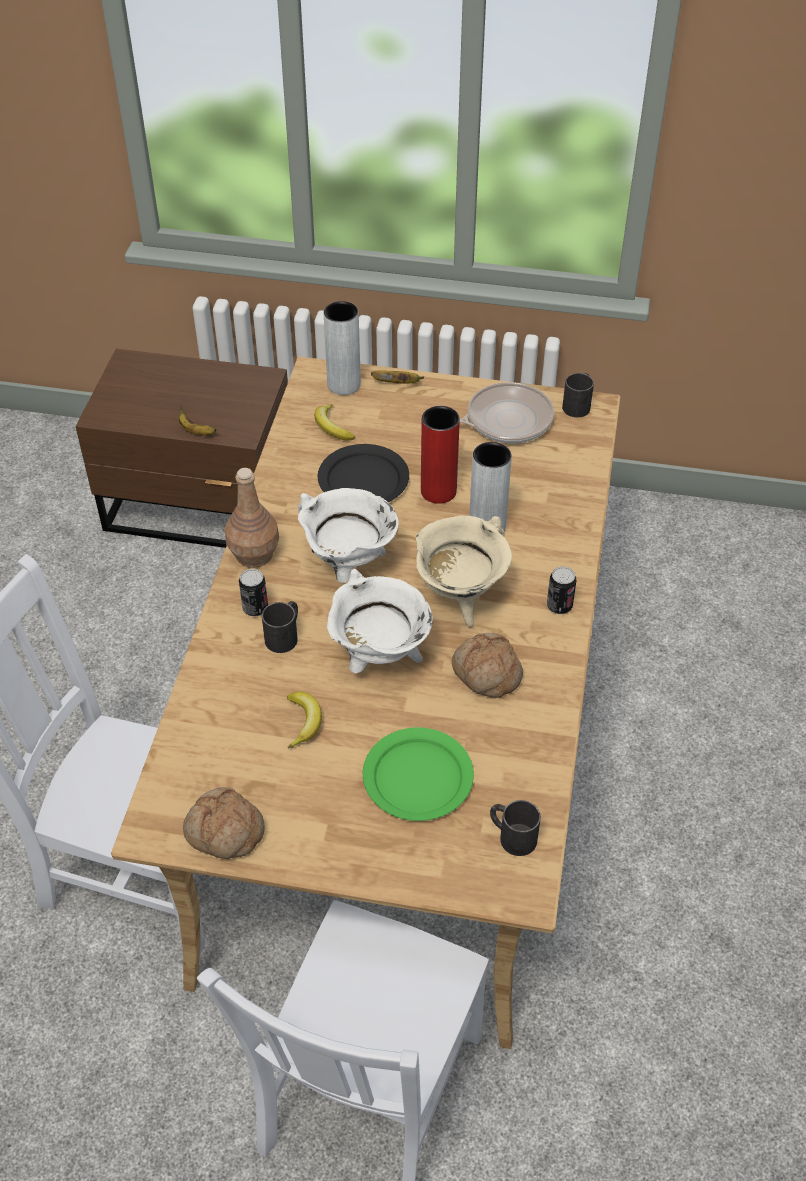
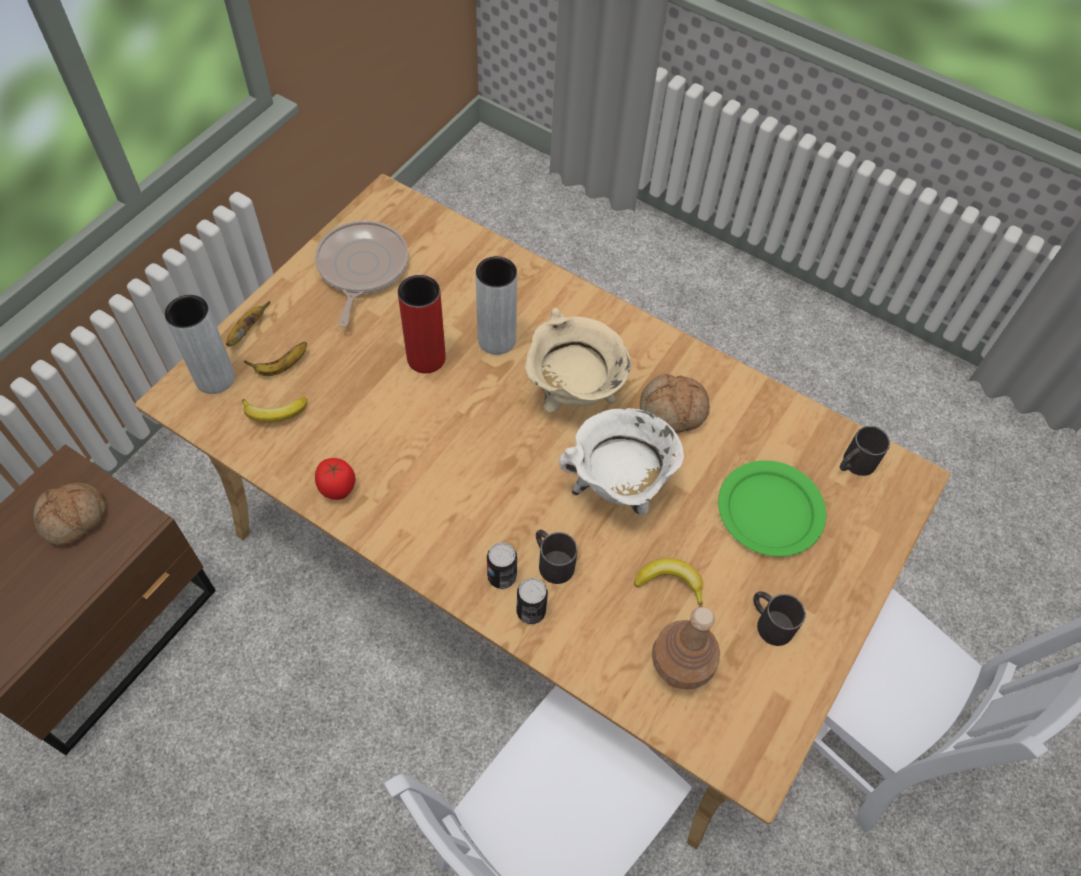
camera: 70 degrees left, 10 degrees up
(195, 431) = (101, 570): banana -> banana (282, 367)
(224, 832) = (779, 701): bread -> bread (73, 519)
(255, 554) = (423, 551): brown bottle -> brown bottle (680, 666)
(285, 486) = (337, 488): none -> tomato
(348, 565) = (485, 471): white cooking pot -> none
(363, 480) = (372, 414): black plate -> none
(559, 606) = (619, 327): can -> can (531, 611)
(578, 404) = (376, 206): black mug -> black mug (769, 622)

